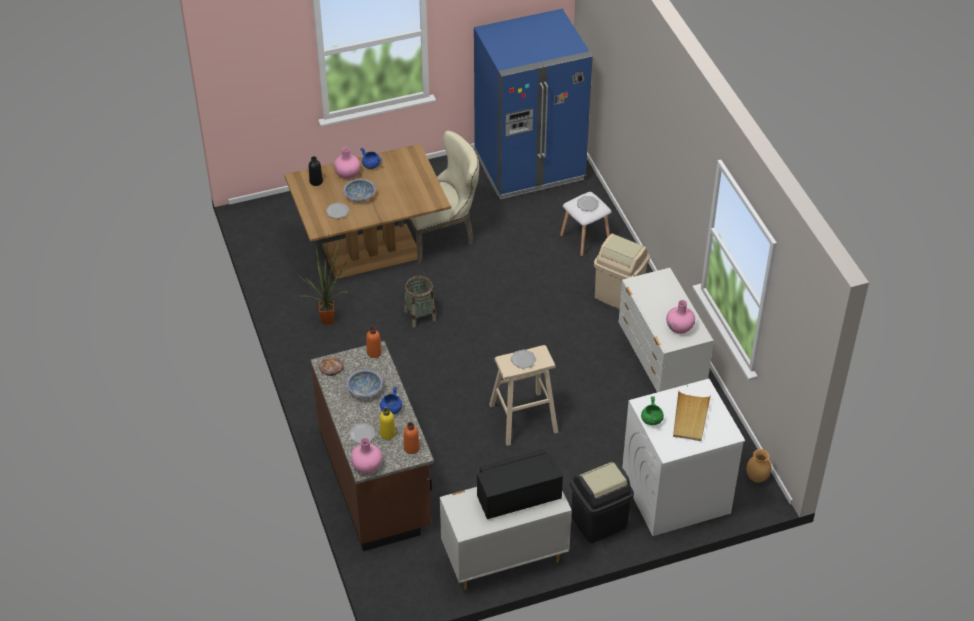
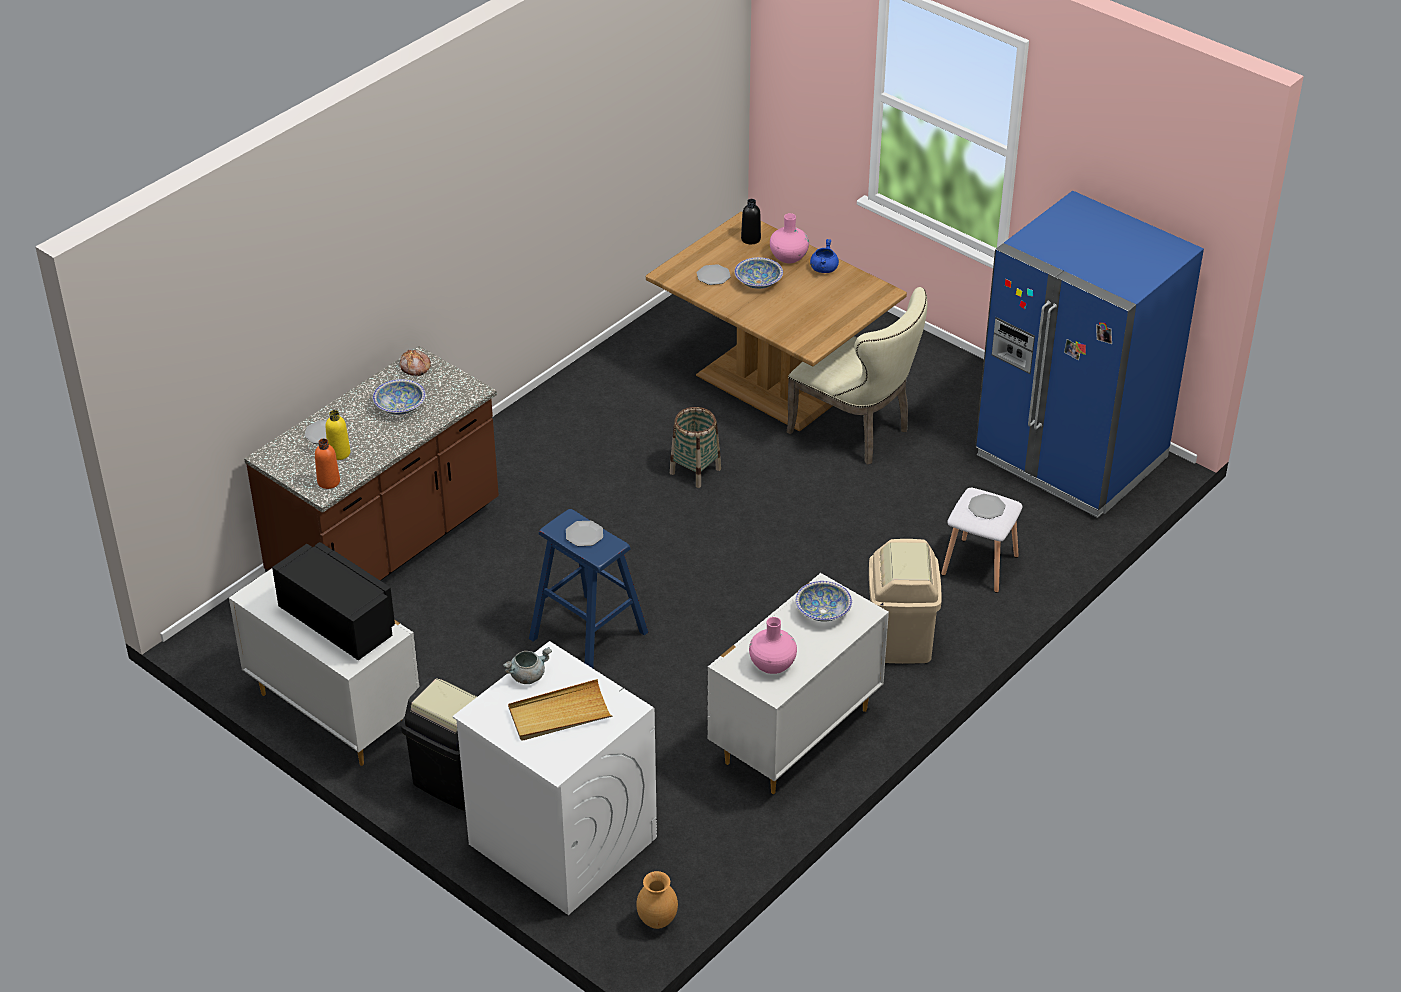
camera: 60 degrees right, 5 degrees down
(330, 321) = (621, 401): potted plant -> none
(367, 466) = (273, 457): pink vase -> none
(374, 352) = (469, 389): orange bottle -> none
(391, 409) = (382, 440): blue cooking pot -> none
(523, 418) = (588, 635): beige stool -> blue stool
(651, 419) = (527, 675): green cooking pot -> grey cooking pot
(652, 291) = (823, 611): none -> bowl

